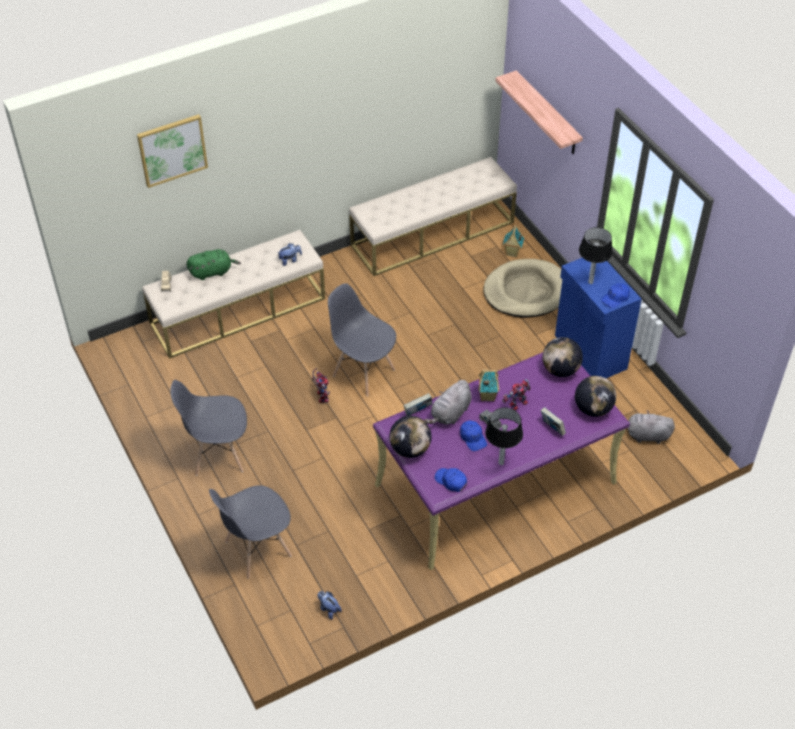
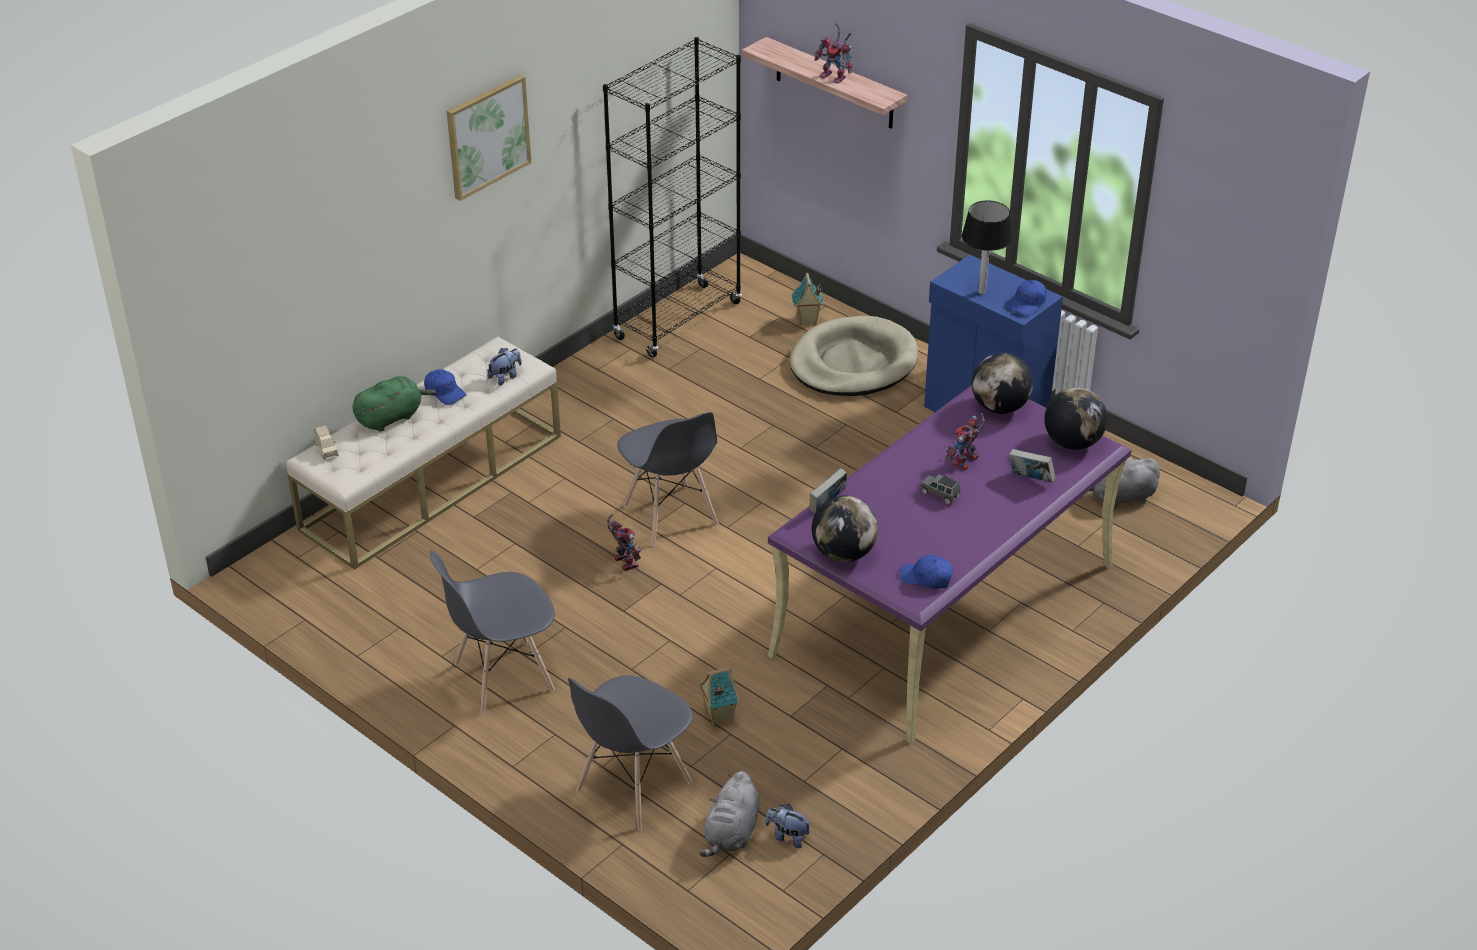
camera: 20 degrees left, 10 degrees down
(172, 150) = (321, 210): picture -> picture (487, 136)
(363, 372) = (670, 516): grey chair -> grey chair turned 135 degrees counterclockwise
(433, 233) = (678, 320): beige bench -> black bookcase
(450, 414) = (875, 496): grey plush toy -> grey plush toy (731, 833)
(473, 438) = (926, 518): blue cap -> blue cap (445, 392)
(487, 396) = (915, 462): toy house -> toy house (718, 715)
(501, 462) = (984, 537): table lamp -> none
(543, 113) = (835, 77): none -> toy robot

